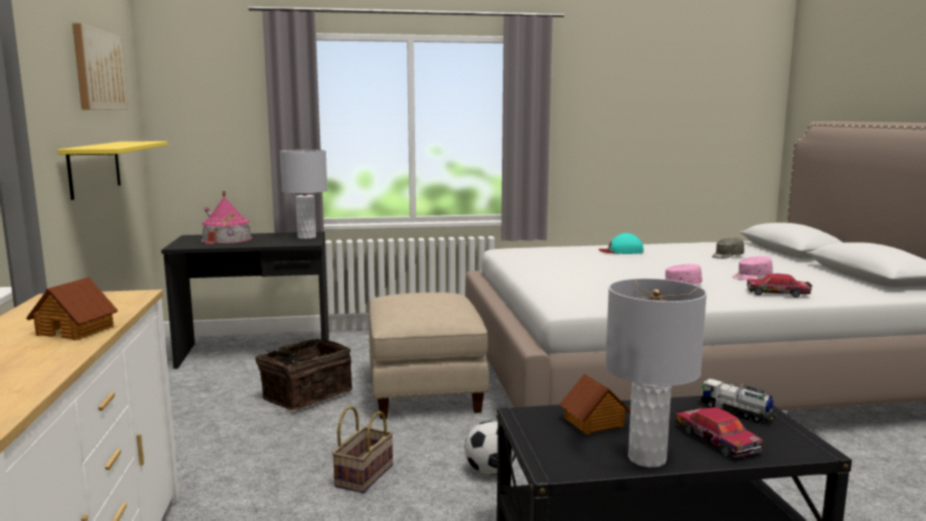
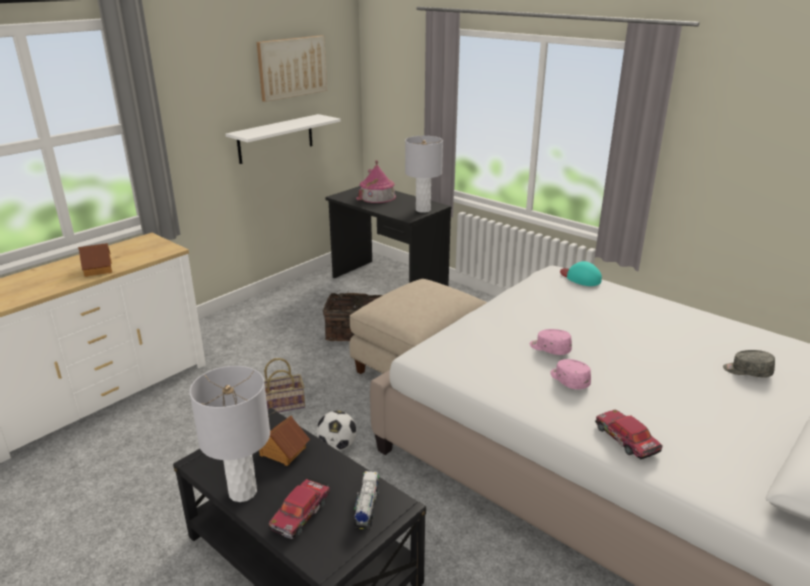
camera: 50 degrees right, 15 degrees up
(94, 168) = (275, 139): yellow shelf -> white shelf
(621, 251) = (649, 316): turquoise cap -> turquoise cap (580, 278)
(751, 277) = (673, 409): pink cap -> pink cap (549, 349)

